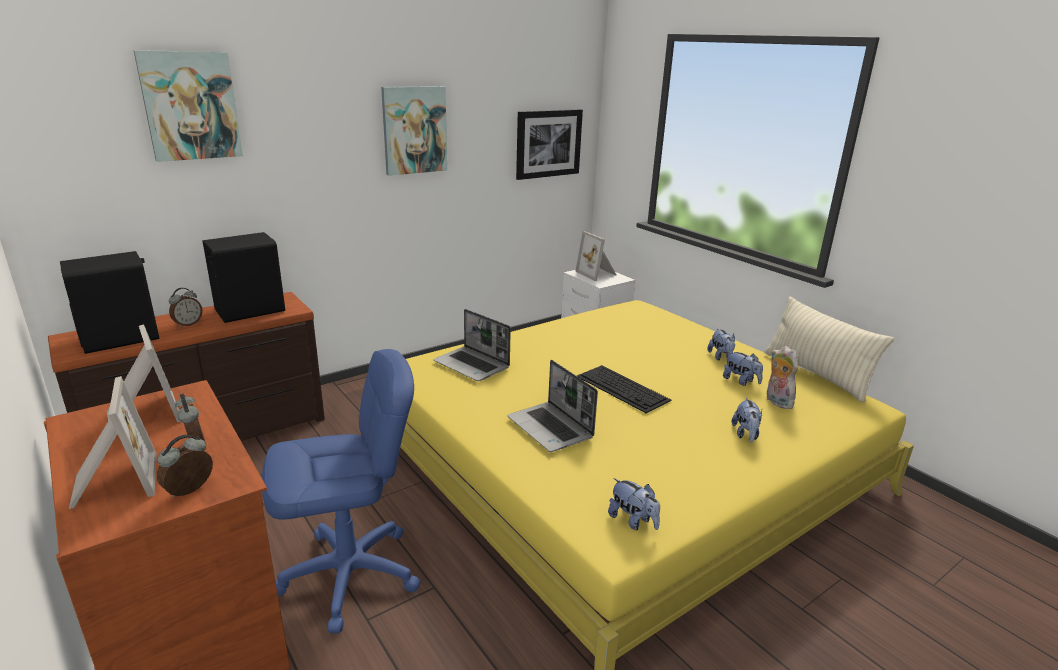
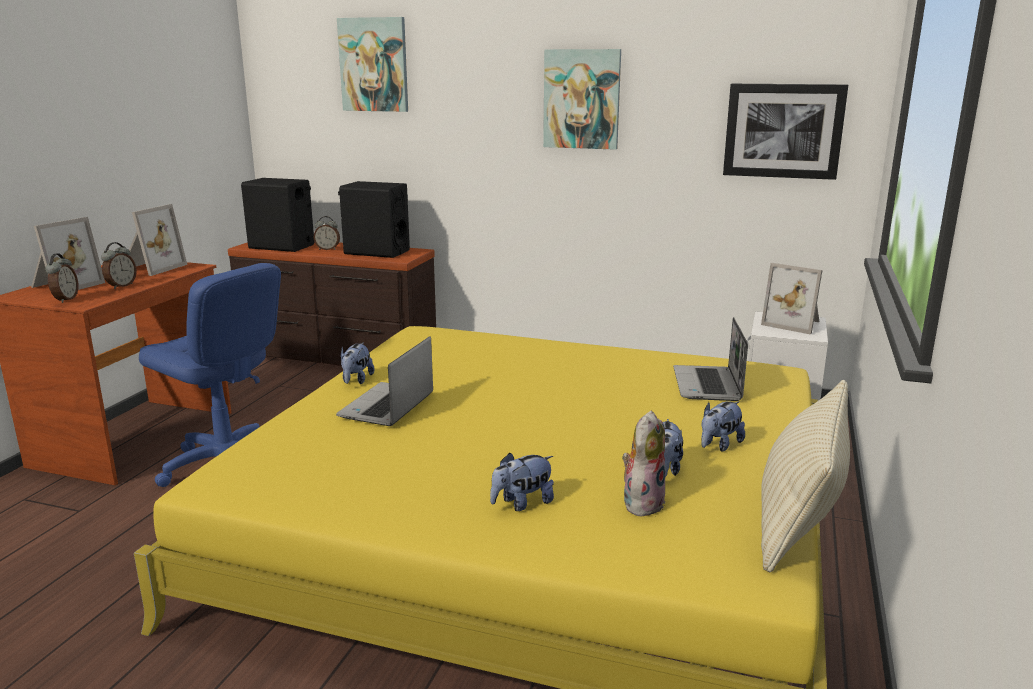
camera: 55 degrees right, 5 degrees down
(190, 491) = (65, 299): alarm clock -> alarm clock turned 90 degrees clockwise
(472, 365) = (464, 348): laptop -> laptop (708, 385)
(597, 273) = (793, 323): picture frame -> picture frame turned 75 degrees counterclockwise
(623, 388) = (523, 413): keyboard -> none
(633, 521) = (257, 481): plush toy -> plush toy (356, 380)

